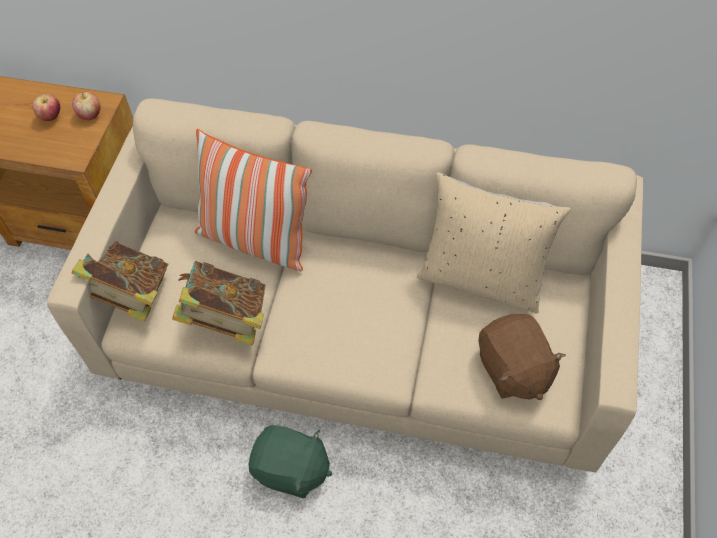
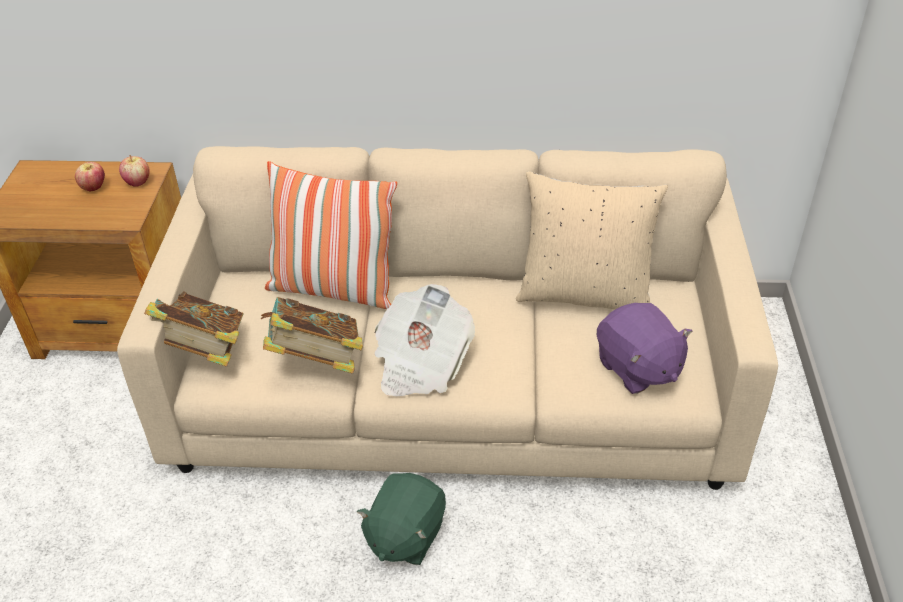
camera: 10 degrees left, 15 degrees down
(291, 470) = (404, 535): green plush toy -> green plush toy turned 105 degrees clockwise
(318, 333) = (421, 363): none -> newspaper
(513, 369) = (637, 368): brown plush toy -> purple plush toy

